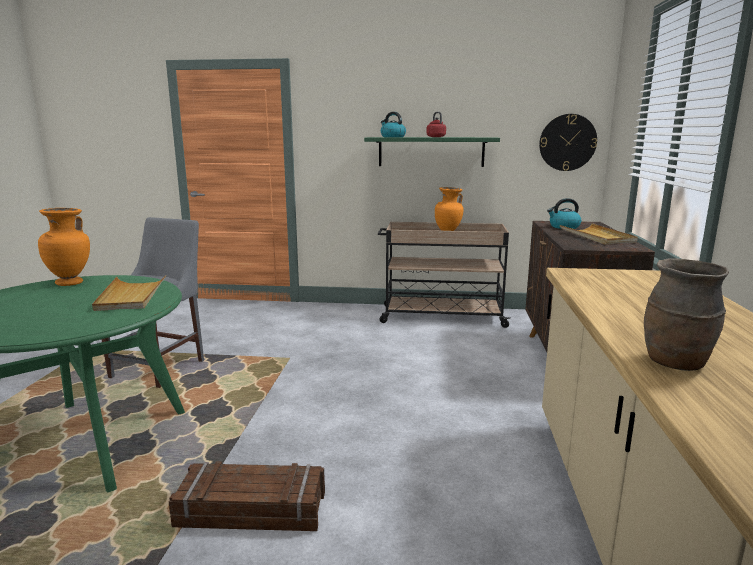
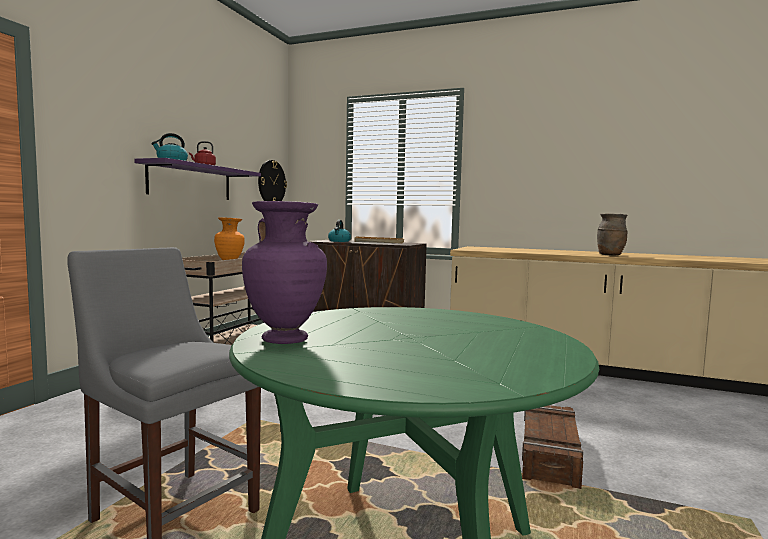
camera: 75 degrees left, 10 degrees down
(70, 283) = (286, 340): orange vase -> purple vase
(131, 296) = (396, 317): beige tray -> none
(431, 151) = (191, 182): green shelf -> purple shelf

